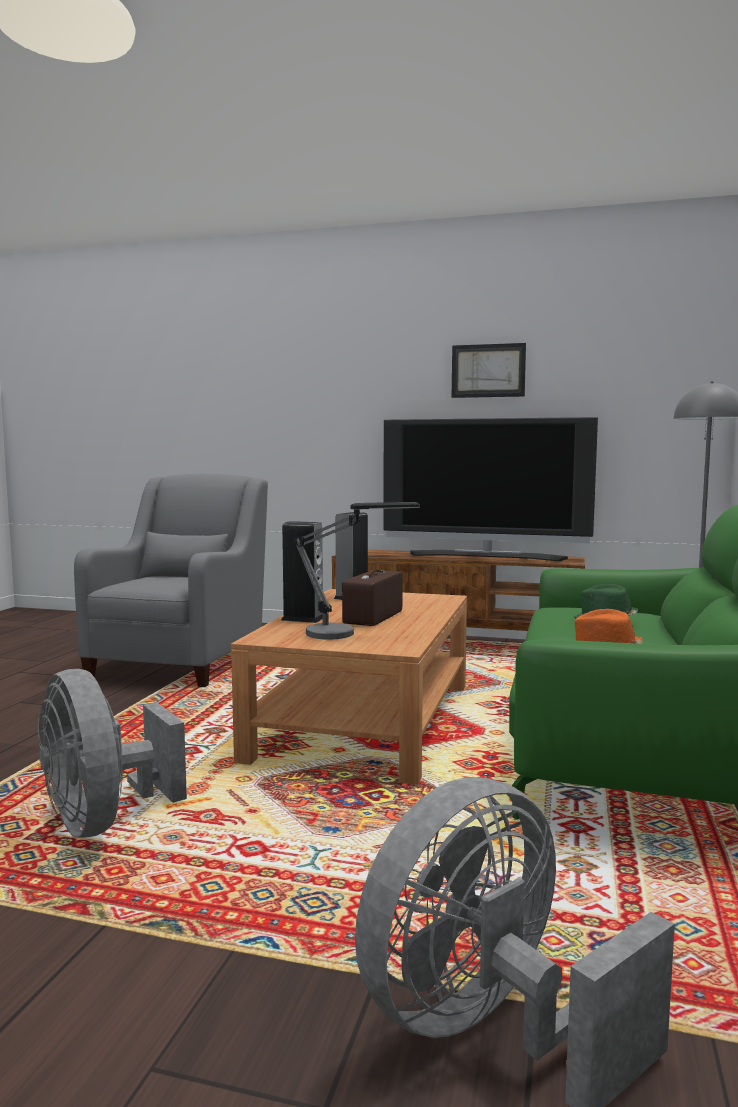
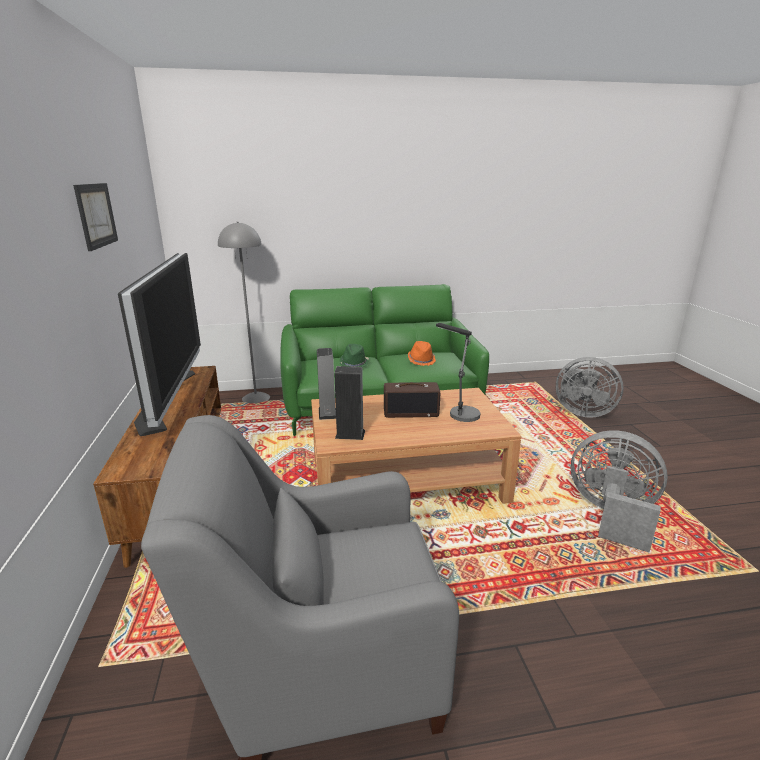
camera: 115 degrees left, 15 degrees up
(103, 821) = (611, 515): grey fan -> grey fan turned 90 degrees counterclockwise
(303, 618) = (439, 432): speaker -> speaker (327, 413)

